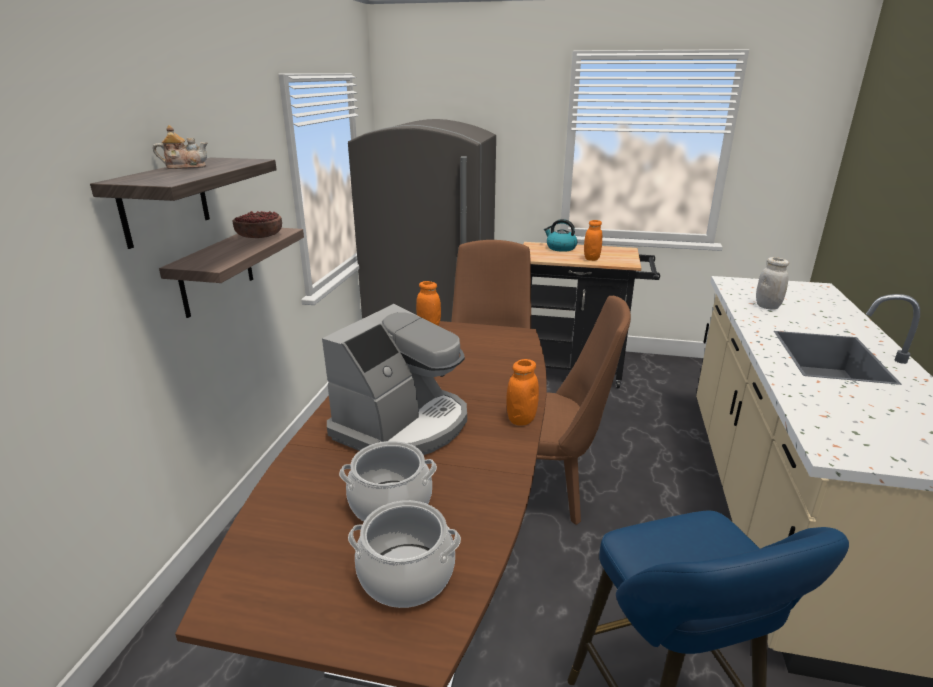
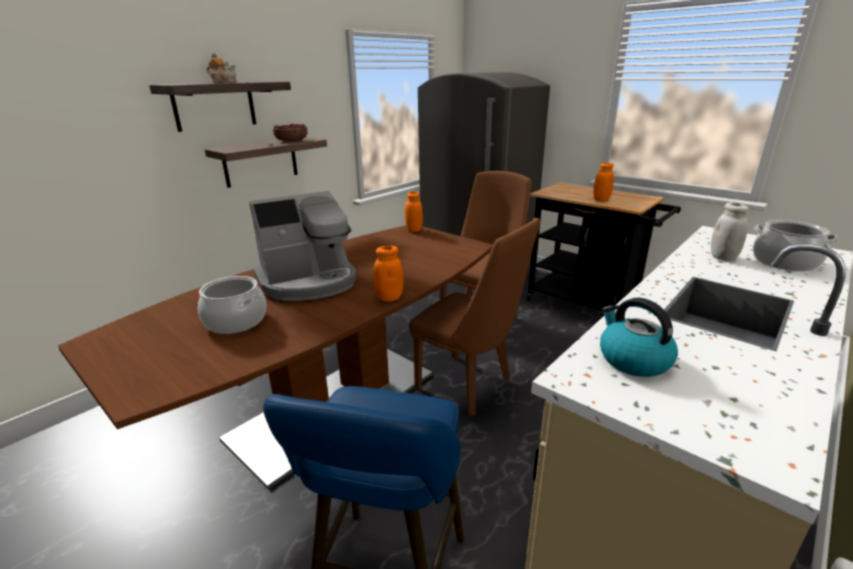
camera: 30 degrees right, 0 degrees up
(406, 574) = (187, 359): cooking pot -> cooking pot (784, 262)
(560, 248) = (585, 189): kettle -> kettle (632, 360)

